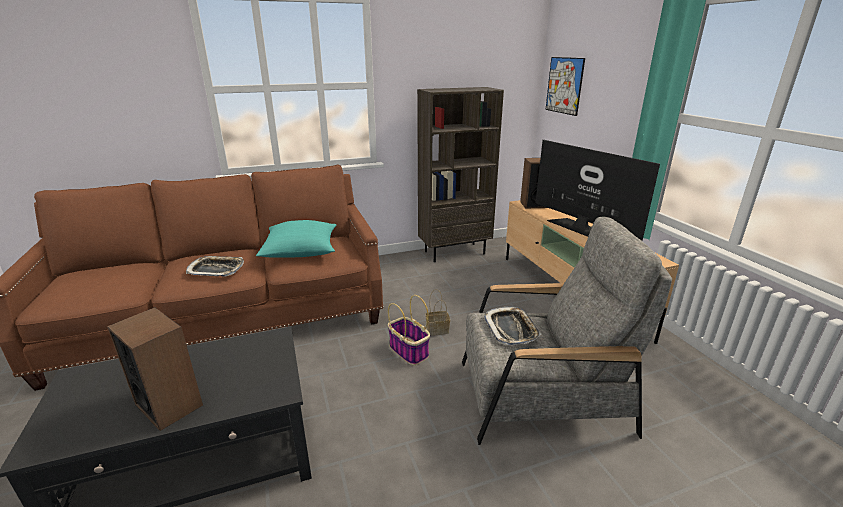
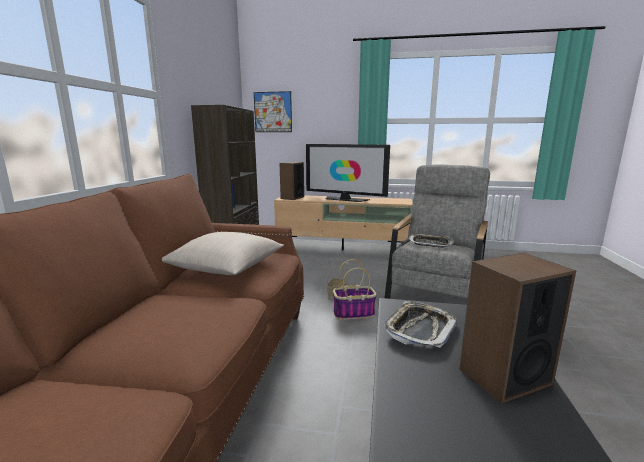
camera: 60 degrees left, 10 degrees down
(216, 270) = (198, 314): tray -> tray (420, 329)
(301, 251) = (226, 268): turquoise pillow -> beige pillow
(580, 228) = (345, 199): television -> television turned 150 degrees counterclockwise

